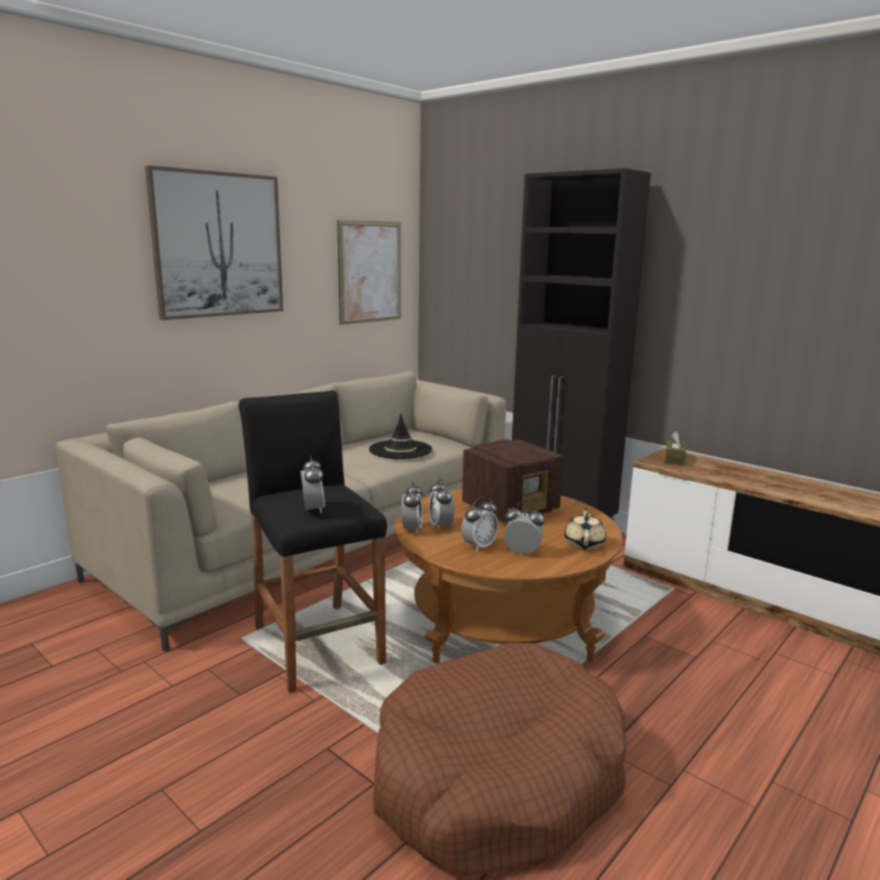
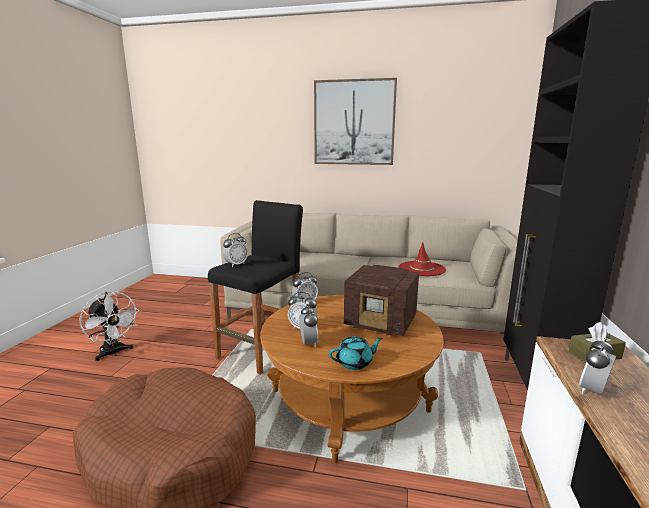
camera: 60 degrees right, 0 degrees up
(100, 820) = (114, 353): none -> white fan
(370, 272) = (477, 142): picture -> none
(400, 450) = (422, 269): black hat -> red hat
(441, 526) = (320, 309): alarm clock -> alarm clock (592, 391)
(584, 543) = (355, 363): beige teapot -> turquoise teapot

